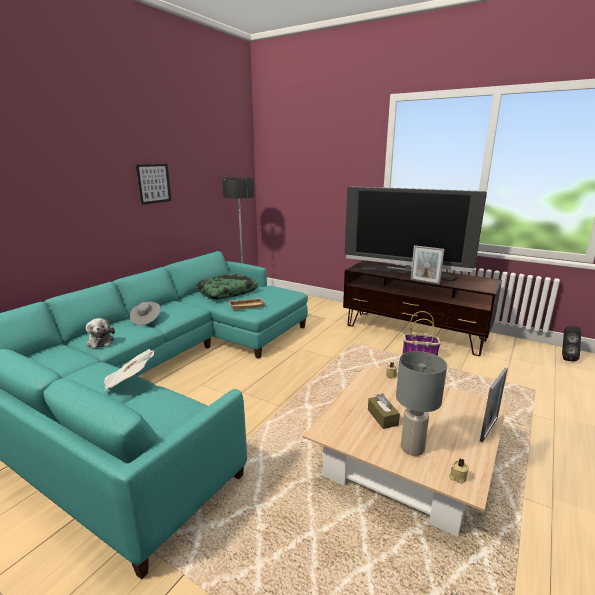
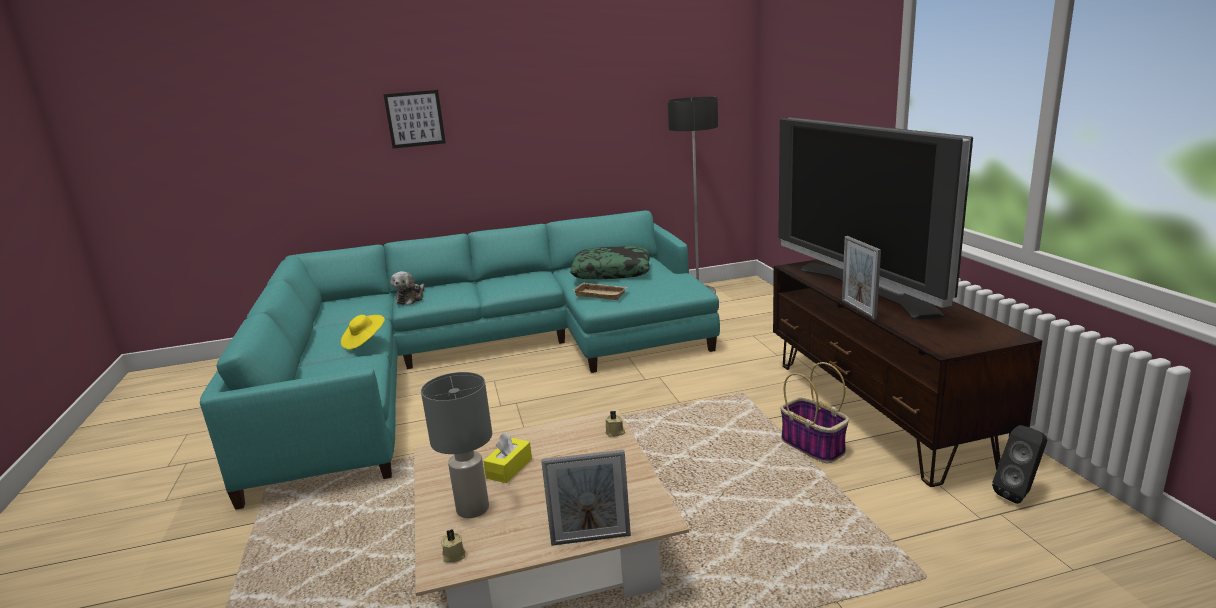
camera: 45 degrees right, 0 degrees up
(129, 381) = (364, 341): newspaper -> yellow hat
(146, 319) = (479, 286): grey hat -> none
(153, 183) = (549, 110): picture -> picture (415, 119)
(382, 417) = (509, 468): brown tissue box -> yellow tissue box
(565, 357) = (1150, 568): black speaker -> black speaker (1019, 494)

